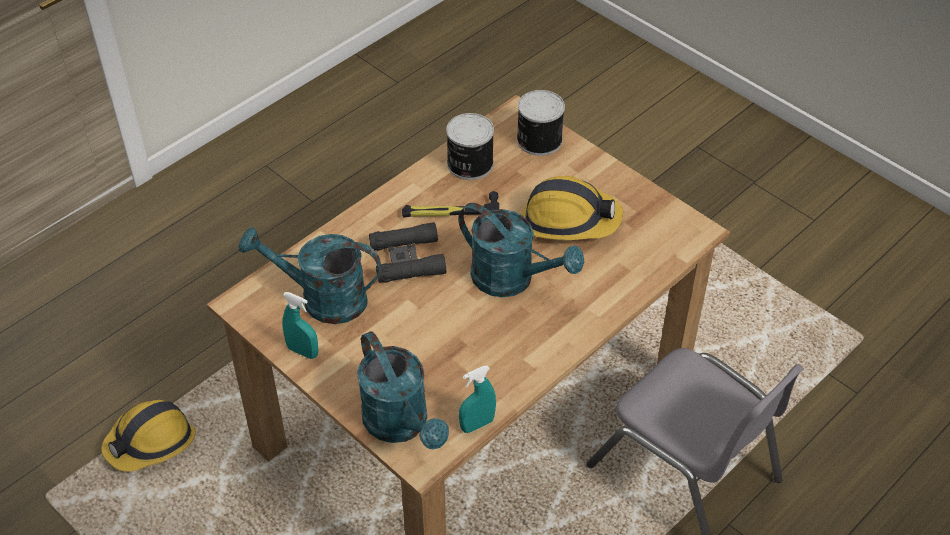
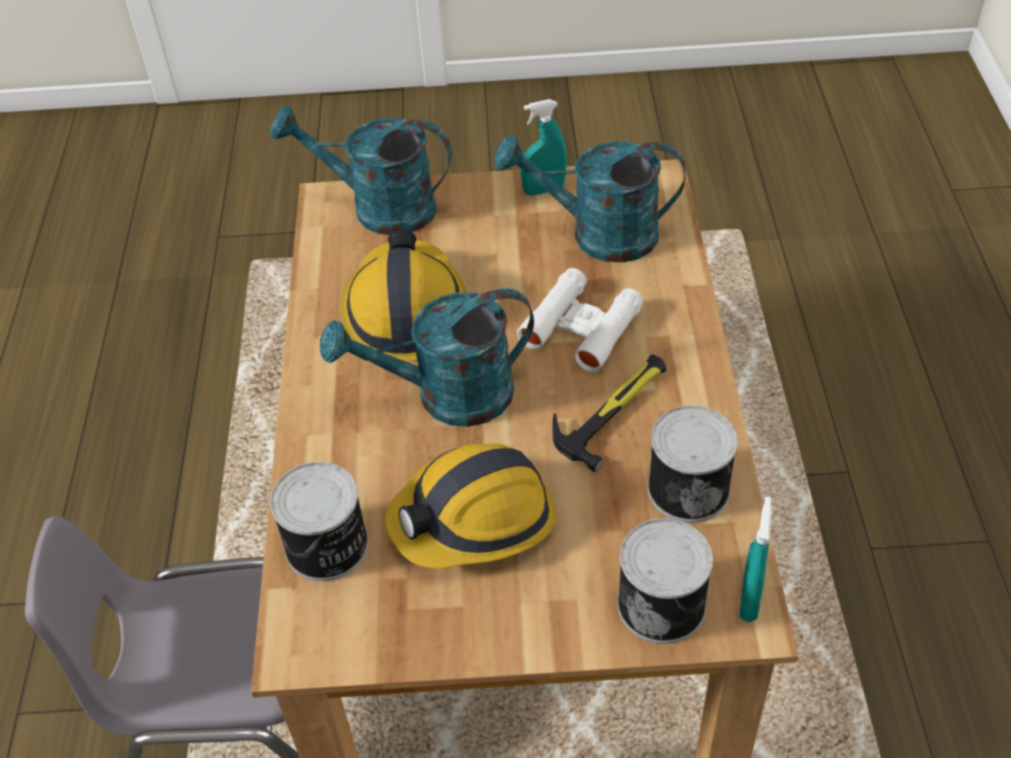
camera: 135 degrees right, 0 degrees up
(151, 442) = (736, 316): hard hat -> hard hat (405, 310)
(322, 299) = (598, 234): turquoise watering can -> turquoise watering can turned 135 degrees counterclockwise
(407, 259) = (581, 328): black binoculars -> white binoculars
(477, 424) = (313, 255): turquoise spray bottle -> turquoise spray bottle (749, 600)
(643, 258) = (328, 547): none -> can

